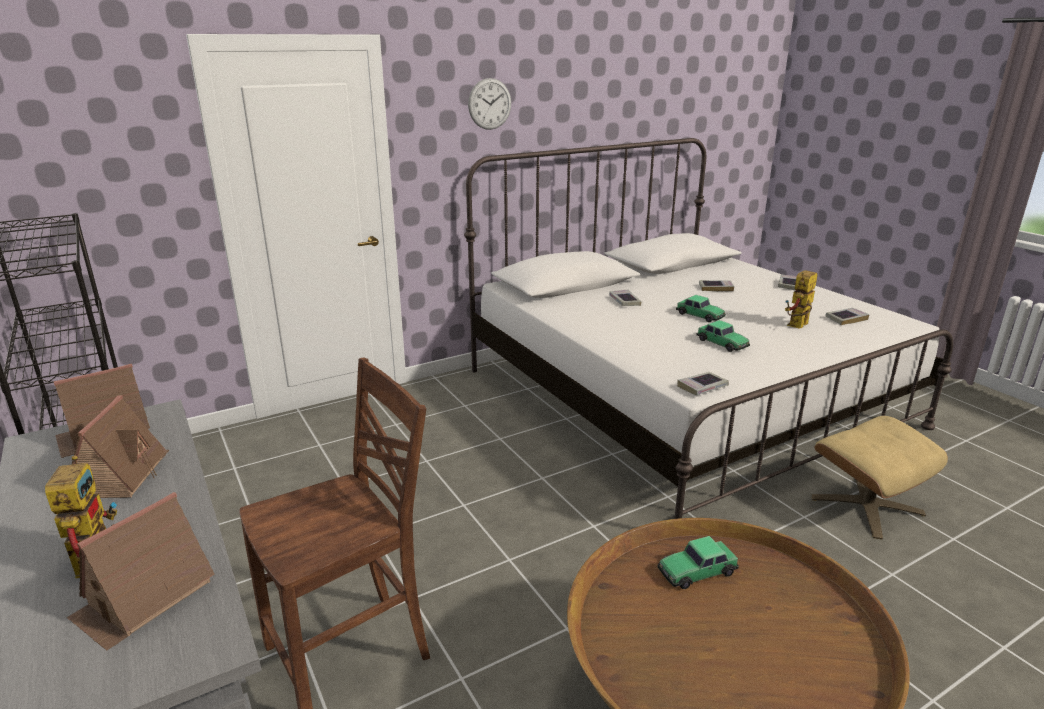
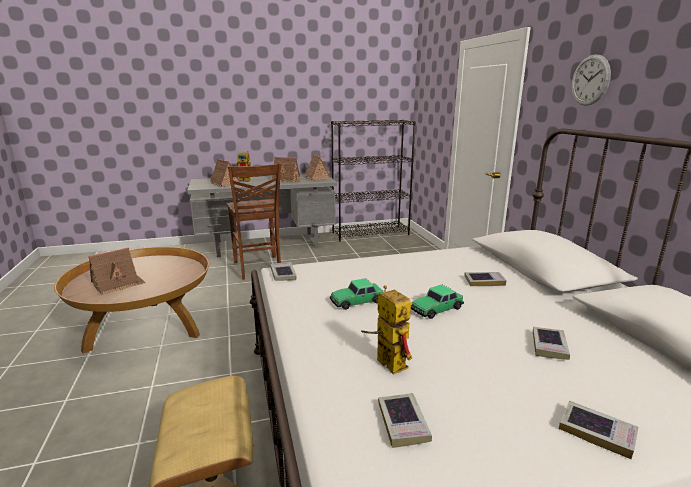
camera: 105 degrees right, 5 degrees down
(696, 571) = (173, 280): toy car -> none
(774, 643) = (118, 284): none -> toy house

